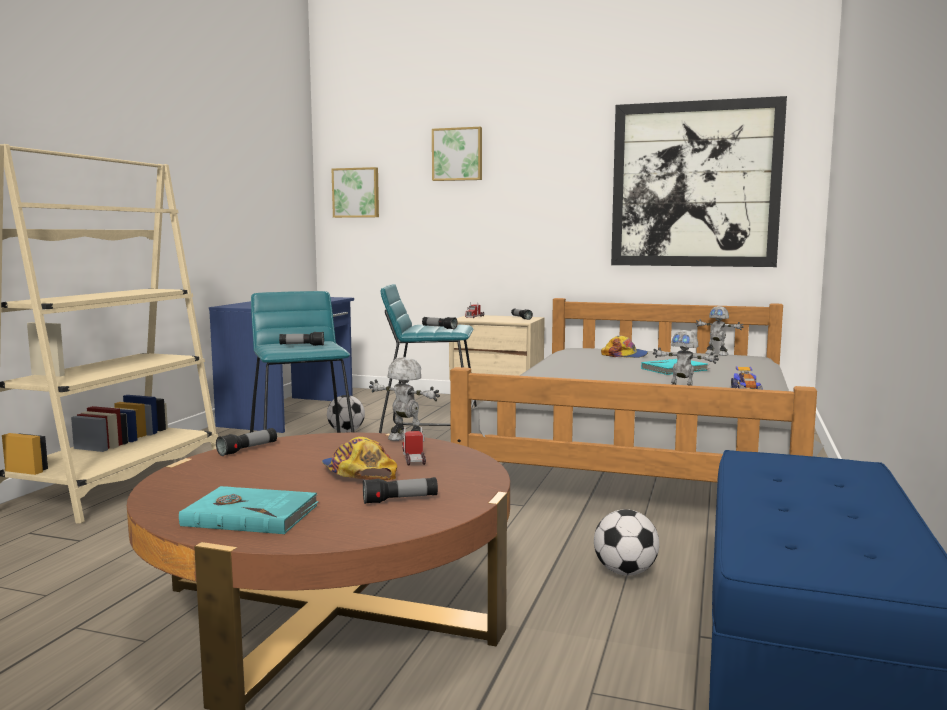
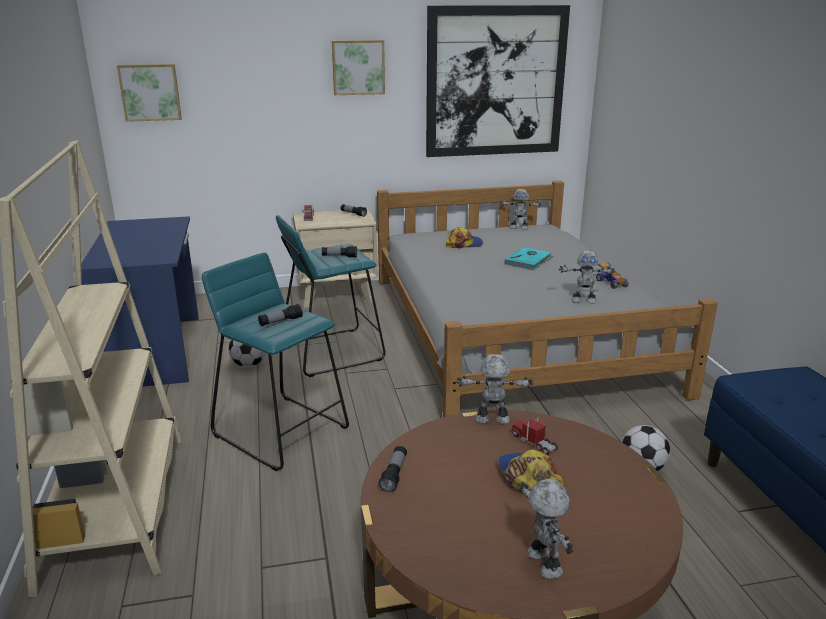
camera: 30 degrees left, 15 degrees up
(250, 514) = (542, 563): turquoise book -> toy robot
(358, 473) = (528, 478): cap -> cap turned 45 degrees clockwise
(400, 500) = (608, 502): flashlight -> none
(457, 154) = (268, 50): picture -> picture (358, 67)

